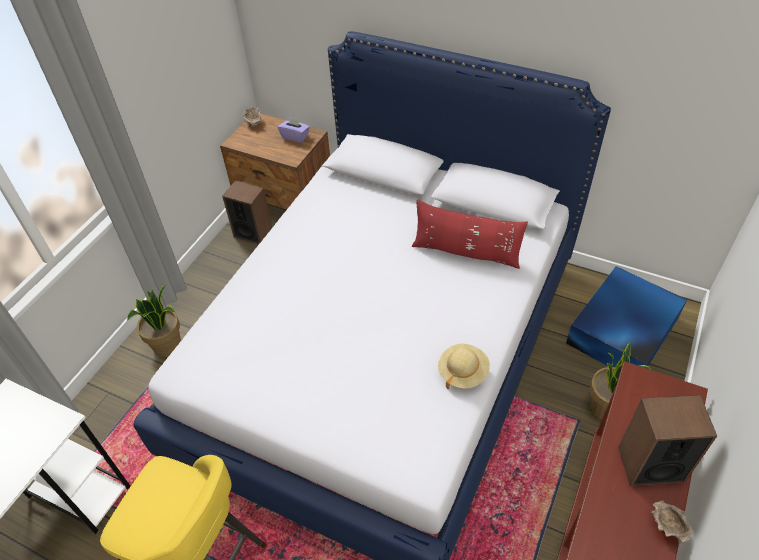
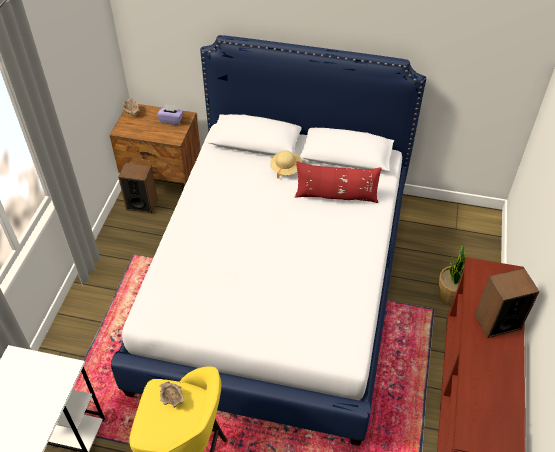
camera: 15 degrees left, 0 degrees up
(168, 346) = (99, 307): potted plant -> none
(462, 372) = (357, 283): beige hat -> beige hat (286, 168)
(621, 331) = (450, 239): blue storage box -> none
(667, 527) = (515, 359): beige bowl -> beige bowl (172, 399)

